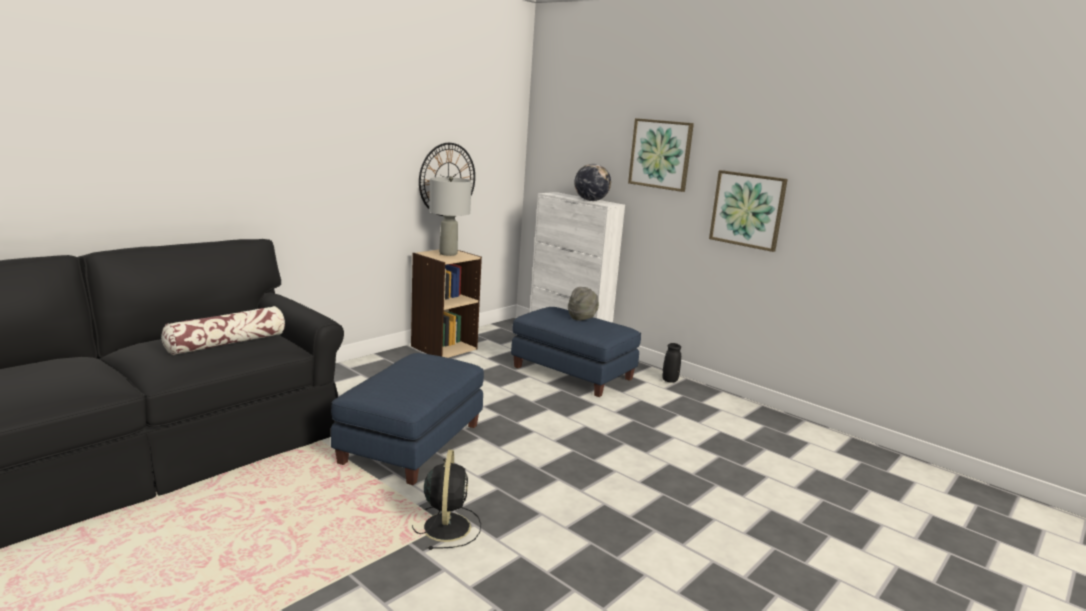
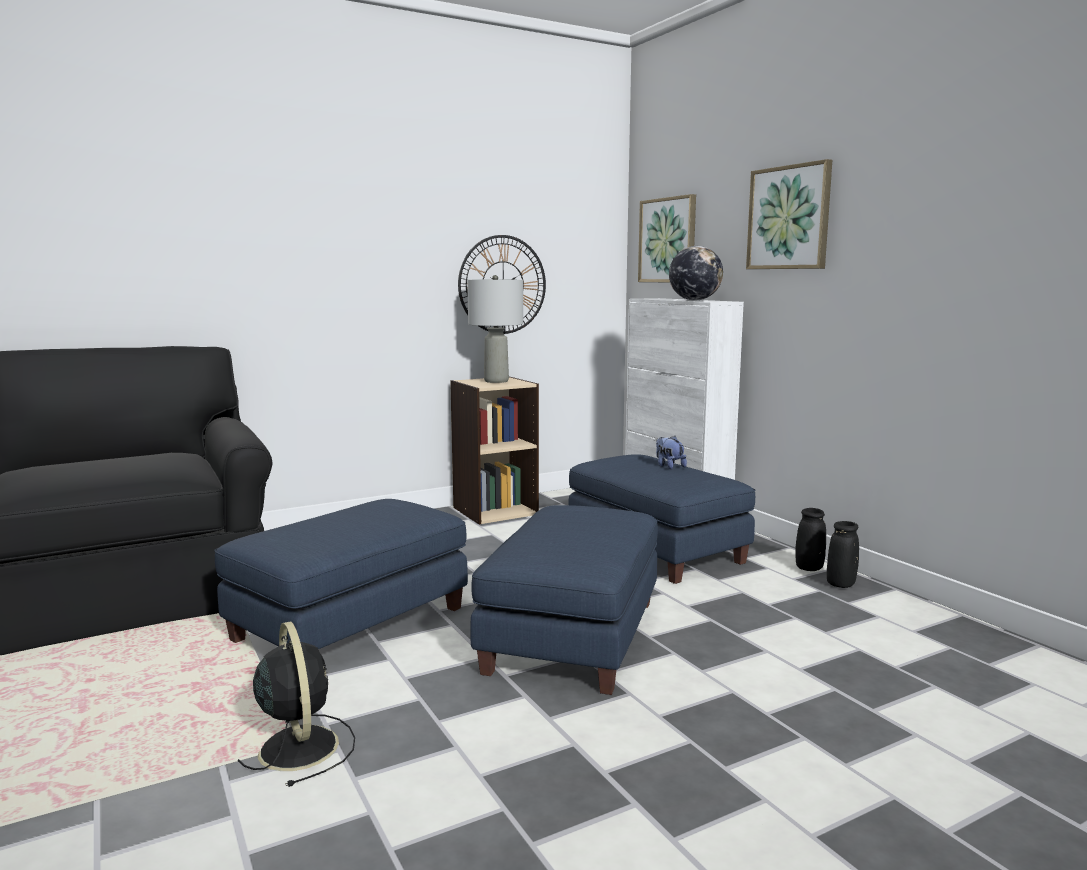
camera: 20 degrees right, 5 degrees down
(227, 343) = (120, 468): pillow -> none
(446, 525) = (297, 746): black fan -> black fan turned 45 degrees counterclockwise
(560, 438) = (572, 636): none -> blue ottoman
(582, 317) = (669, 466): grey hat -> plush toy
(692, 390) = (840, 584): none -> black vase
(747, 210) = (920, 281): picture -> picture (668, 240)

